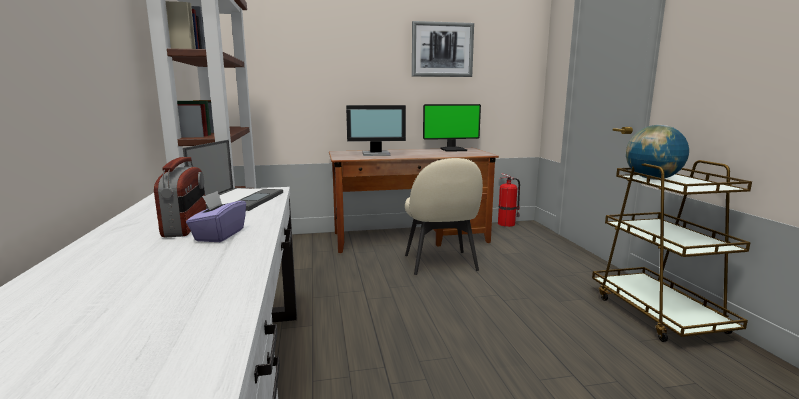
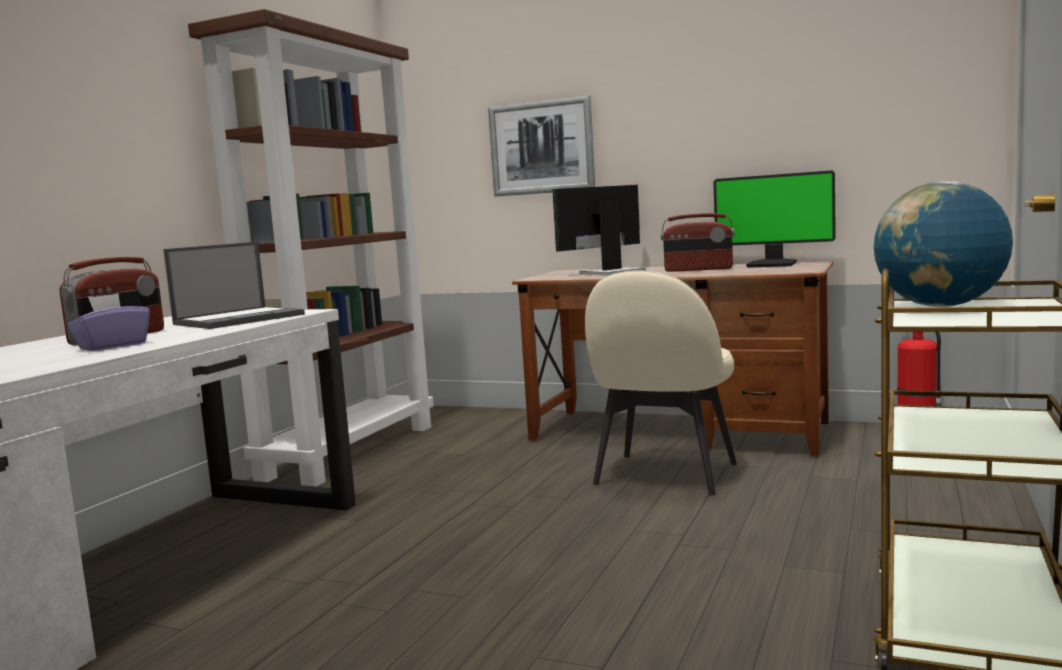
camera: 35 degrees right, 5 degrees down
(376, 154) = (609, 272): monitor -> monitor turned 120 degrees clockwise
(425, 152) = (698, 269): none -> radio
(442, 49) = (756, 72): picture -> picture (541, 147)

